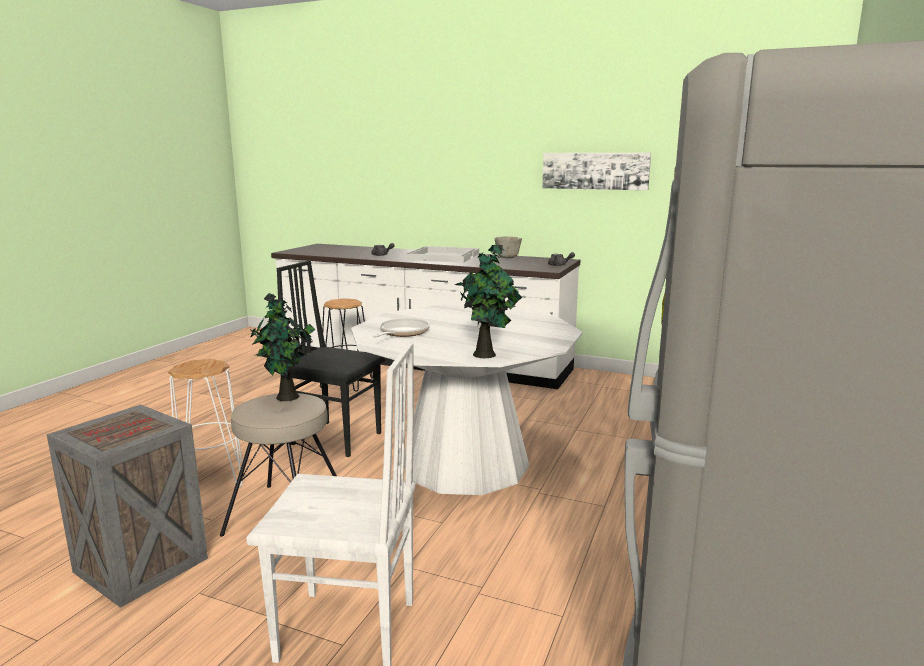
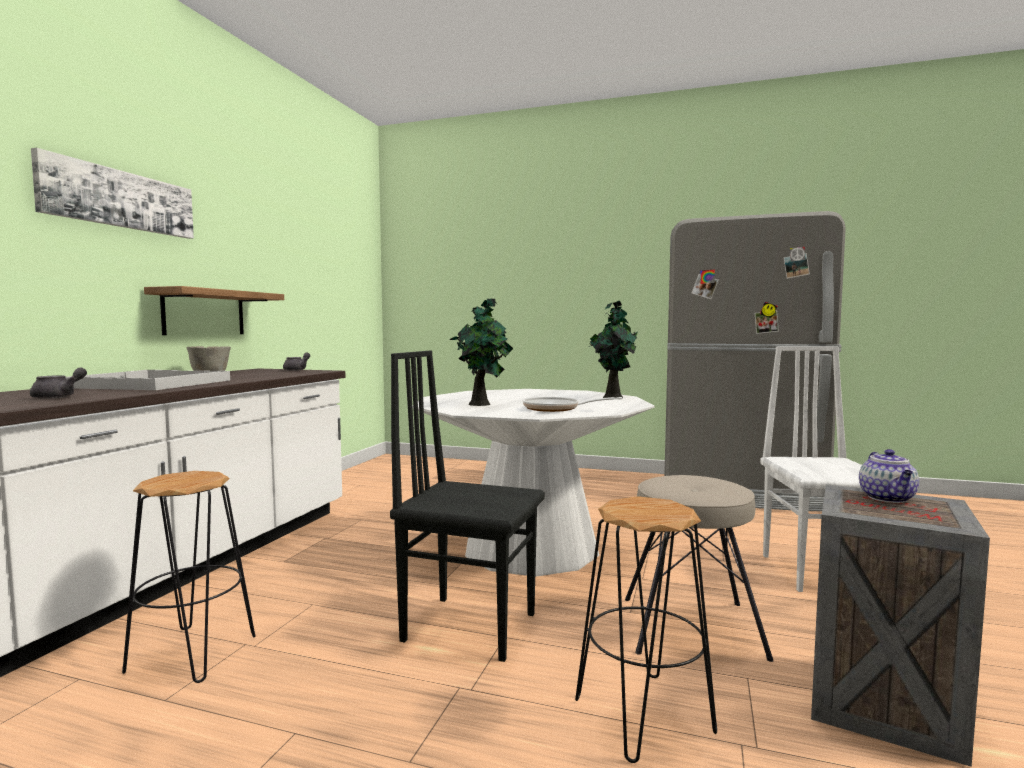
camera: 95 degrees left, 10 degrees down
(135, 432) = (888, 498): none -> teapot
(211, 478) = (644, 715): white stool -> black stool
(287, 398) = (669, 484): potted plant -> potted plant (481, 404)
(337, 438) = (469, 625): black chair -> black chair turned 90 degrees clockwise
(537, 212) = (204, 313): none -> shelf
(595, 171) = (256, 264): picture -> picture (120, 199)

